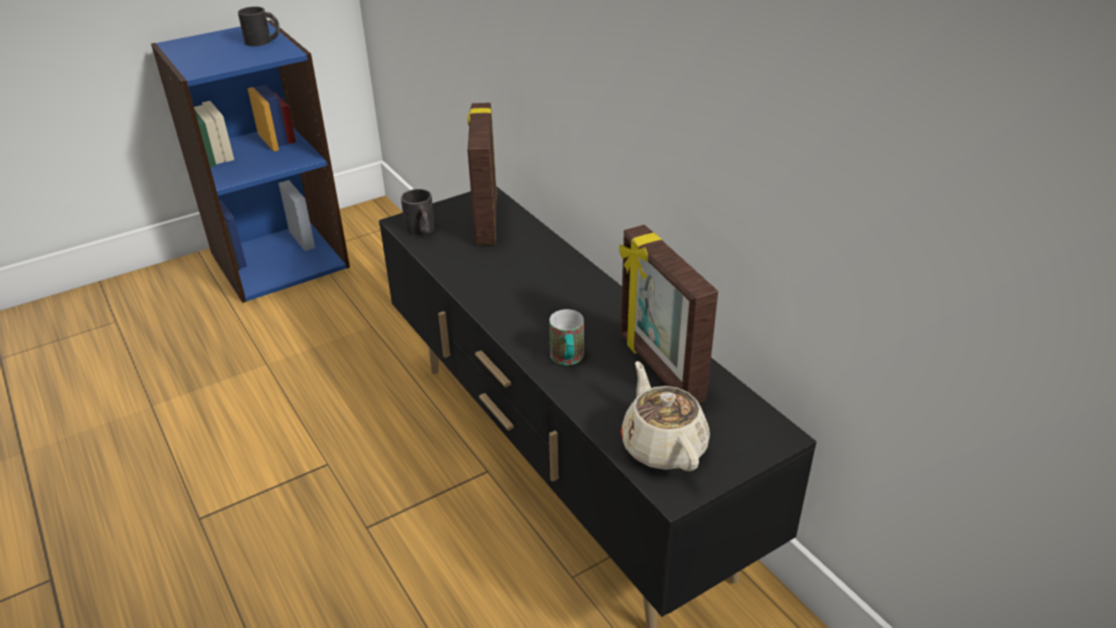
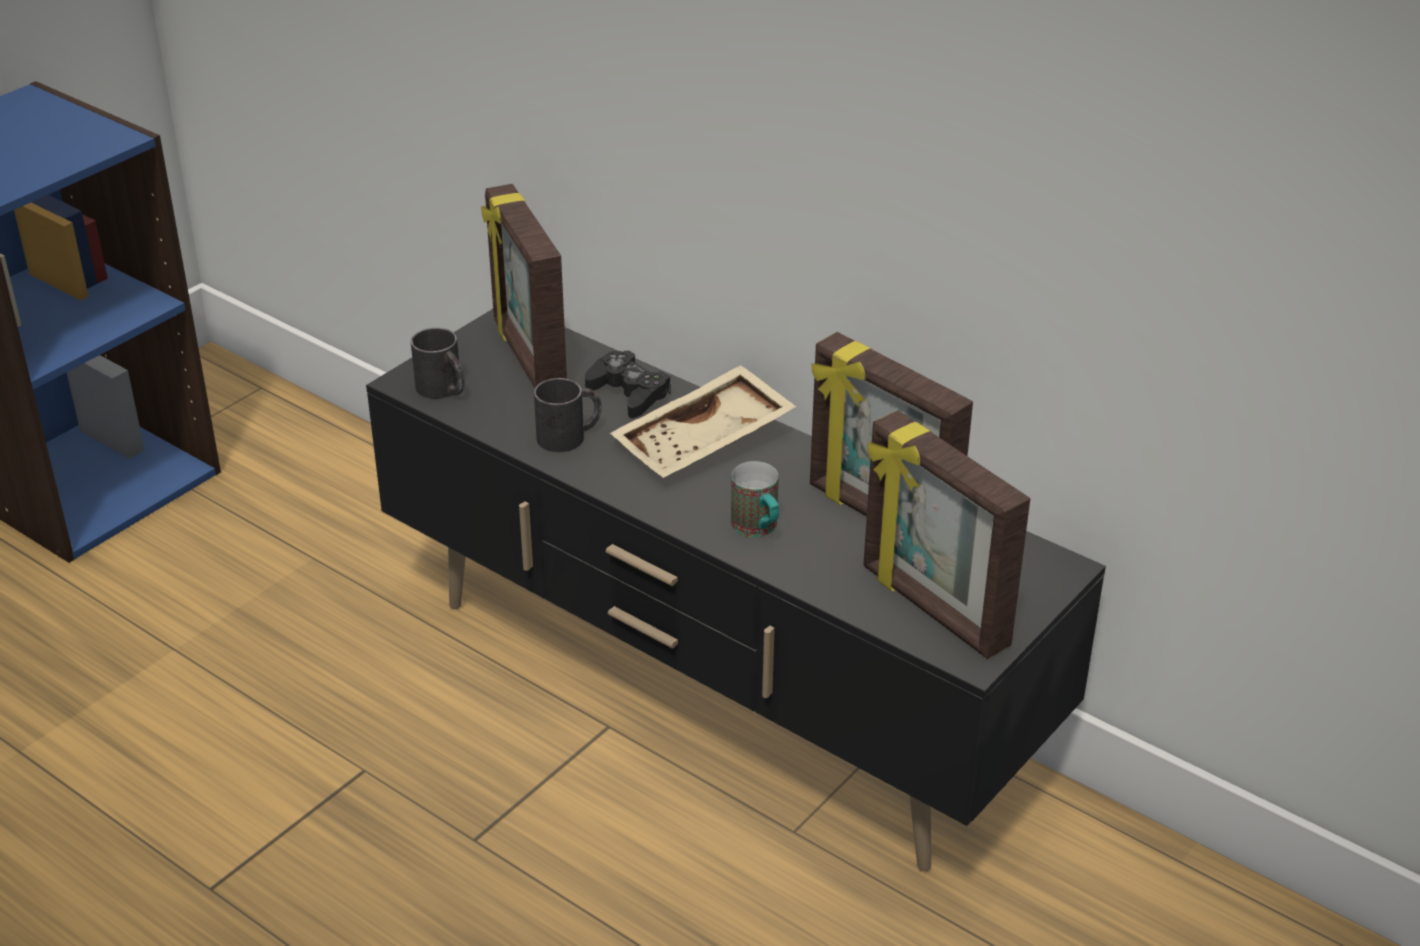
camera: 20 degrees left, 0 degrees up
(263, 41) = (59, 123): black mug -> black mug (570, 436)
(535, 252) = (629, 393): none -> black game controller
(566, 292) = (705, 442): none -> beige tray
(662, 445) = (932, 608): beige teapot -> picture frame

